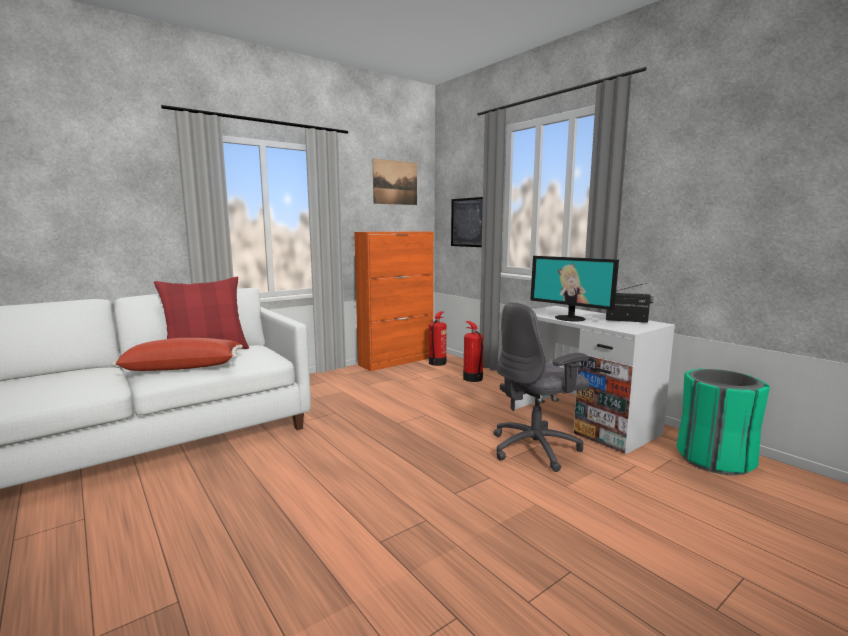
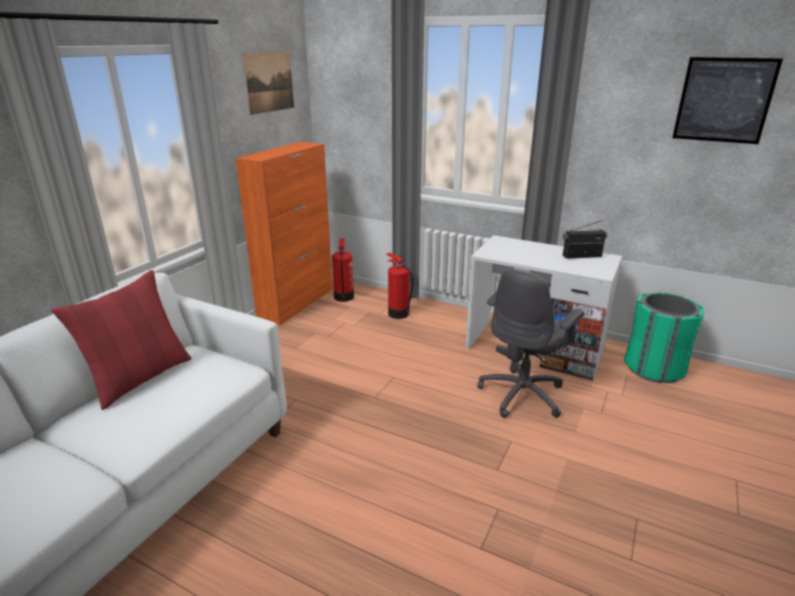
camera: 25 degrees left, 15 degrees up
(183, 367) = (147, 417): red pillow -> none
(467, 222) = (364, 131): picture -> picture (724, 100)
(570, 318) = (534, 260): monitor -> none

